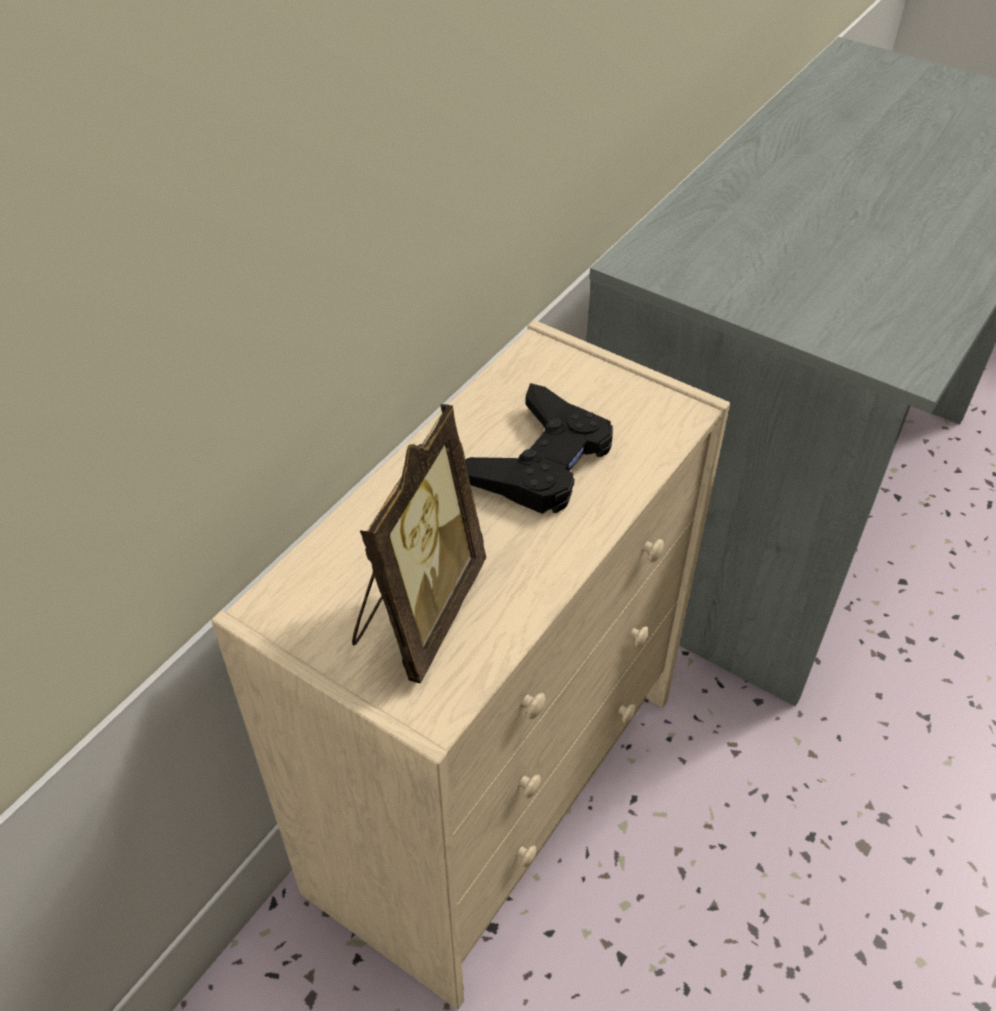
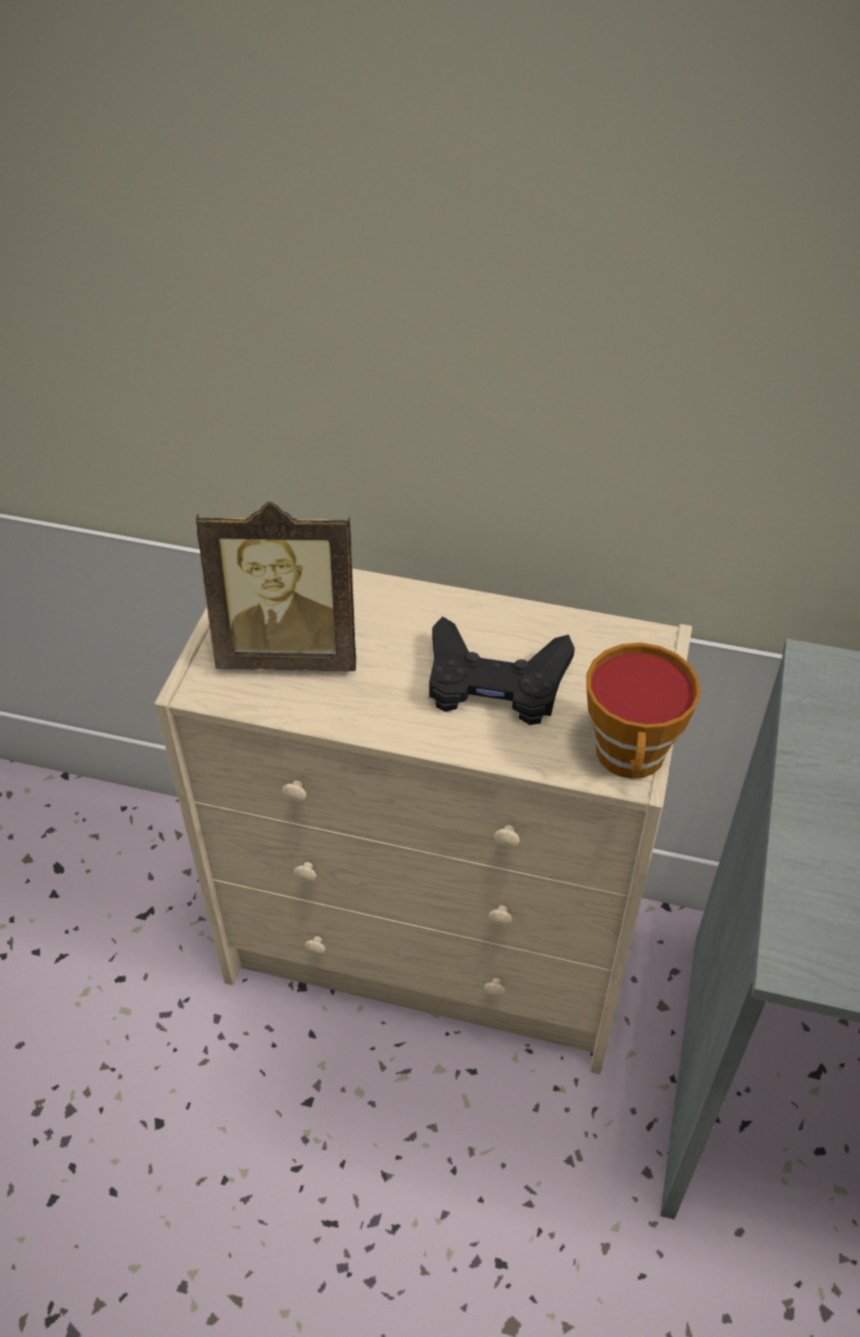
camera: 70 degrees right, 0 degrees up
(674, 402) = (631, 759): none -> cup

